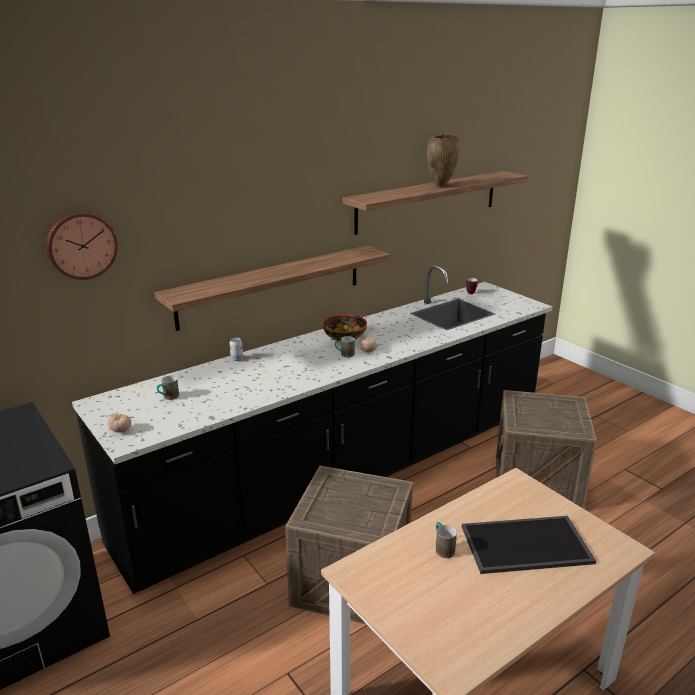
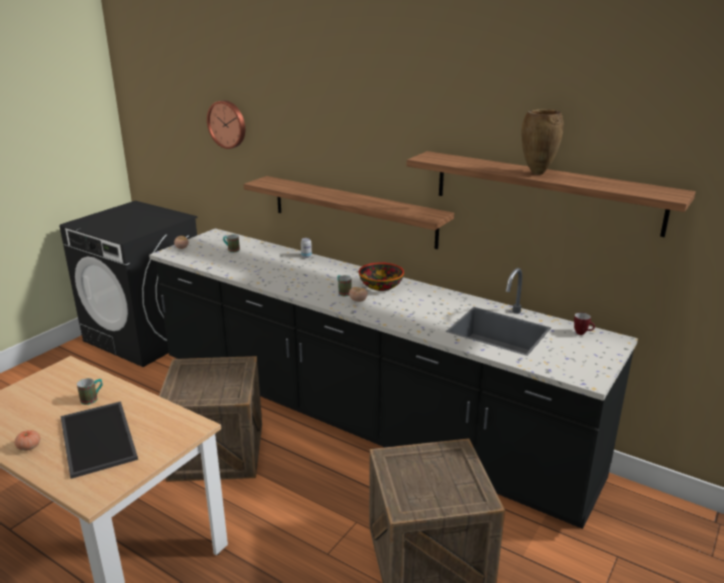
camera: 70 degrees right, 0 degrees up
(533, 598) = (29, 447): none -> tomato

